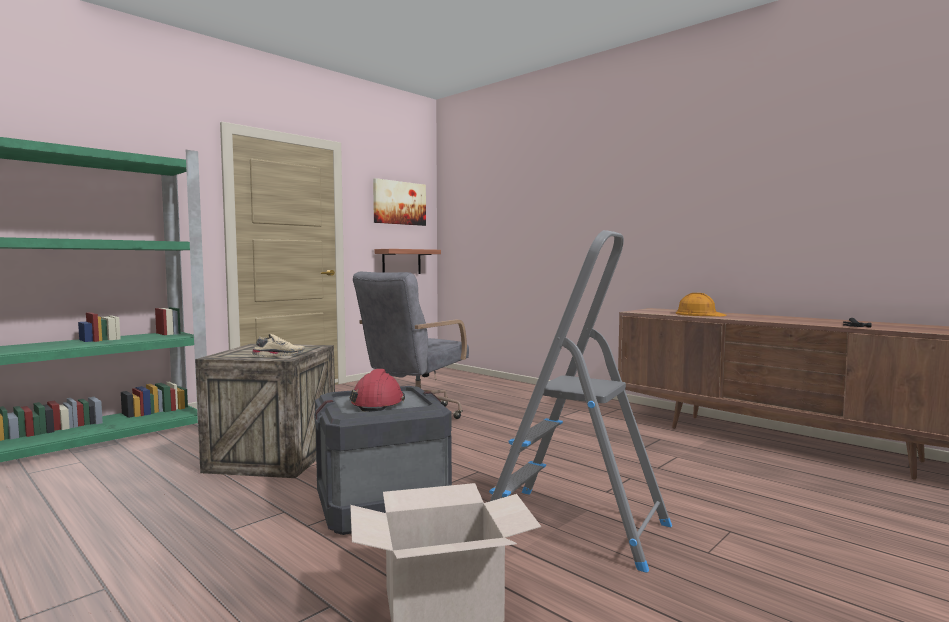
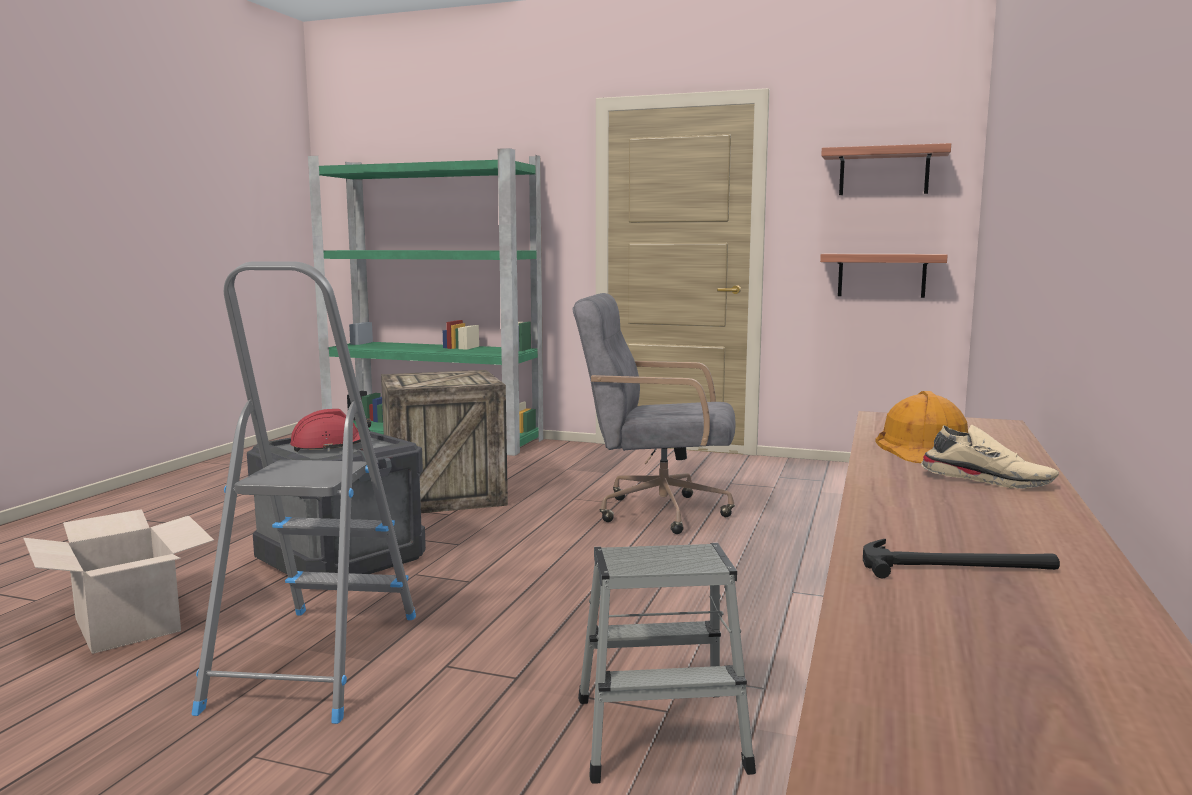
camera: 65 degrees right, 5 degrees up
(278, 355) = (417, 383): beige shoe -> beige shoe (987, 480)
(399, 203) = (884, 172): picture -> shelf
(696, 461) = (659, 732): none -> grey step ladder

